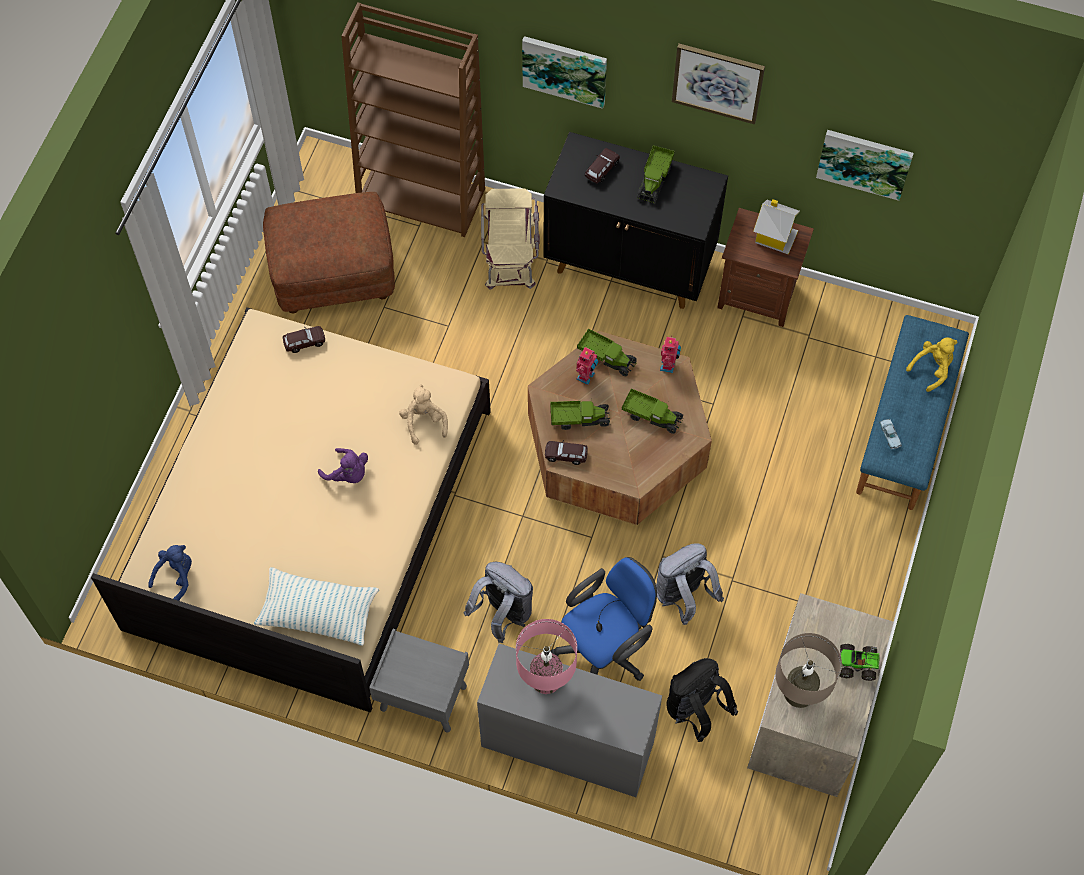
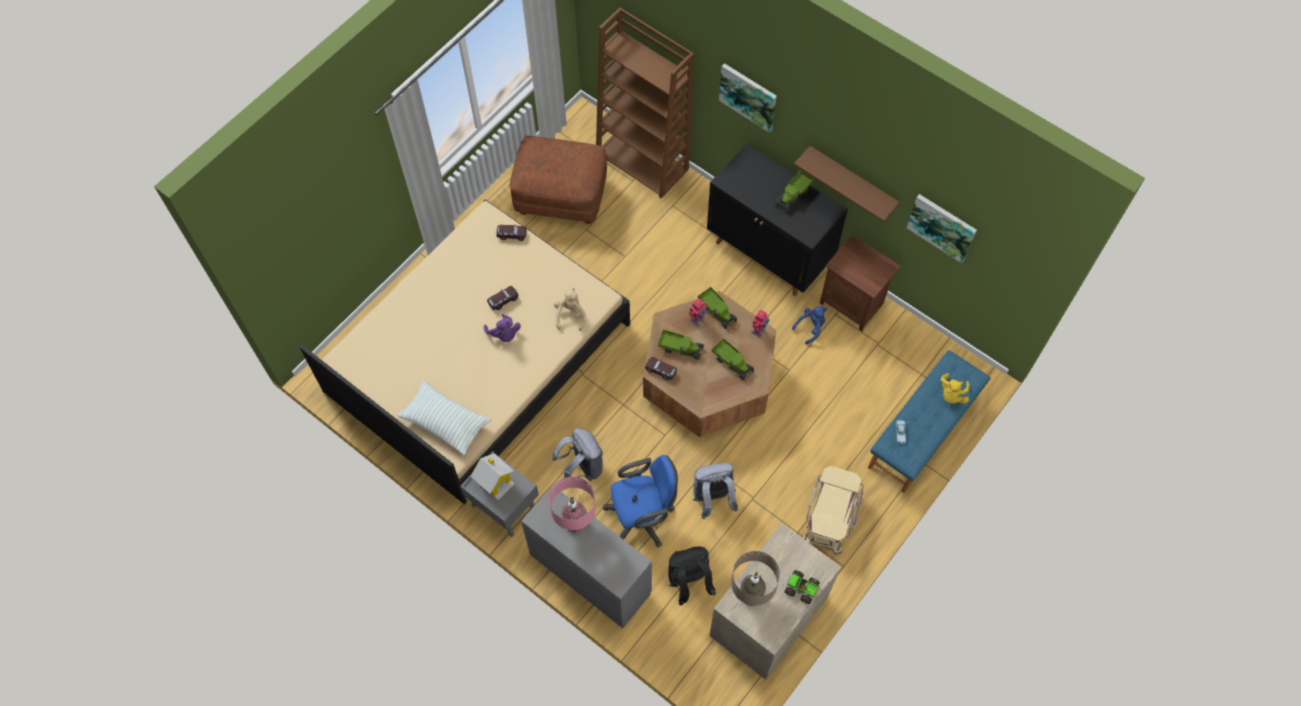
camera: 20 degrees right, 0 degrees up
(176, 576) = (362, 366): blue plush toy -> blue plush toy (810, 328)
(511, 249) = (689, 217): beige storage box -> beige storage box (831, 515)
(601, 169) = (758, 176): brown toy car -> brown toy car (503, 300)
(718, 82) = (848, 135): picture -> none
(730, 140) = (852, 182): none -> brown shelf
(774, 236) = (869, 262): toy house -> toy house (495, 481)
(932, 368) = (951, 395): yellow plush toy -> yellow plush toy turned 135 degrees clockwise

